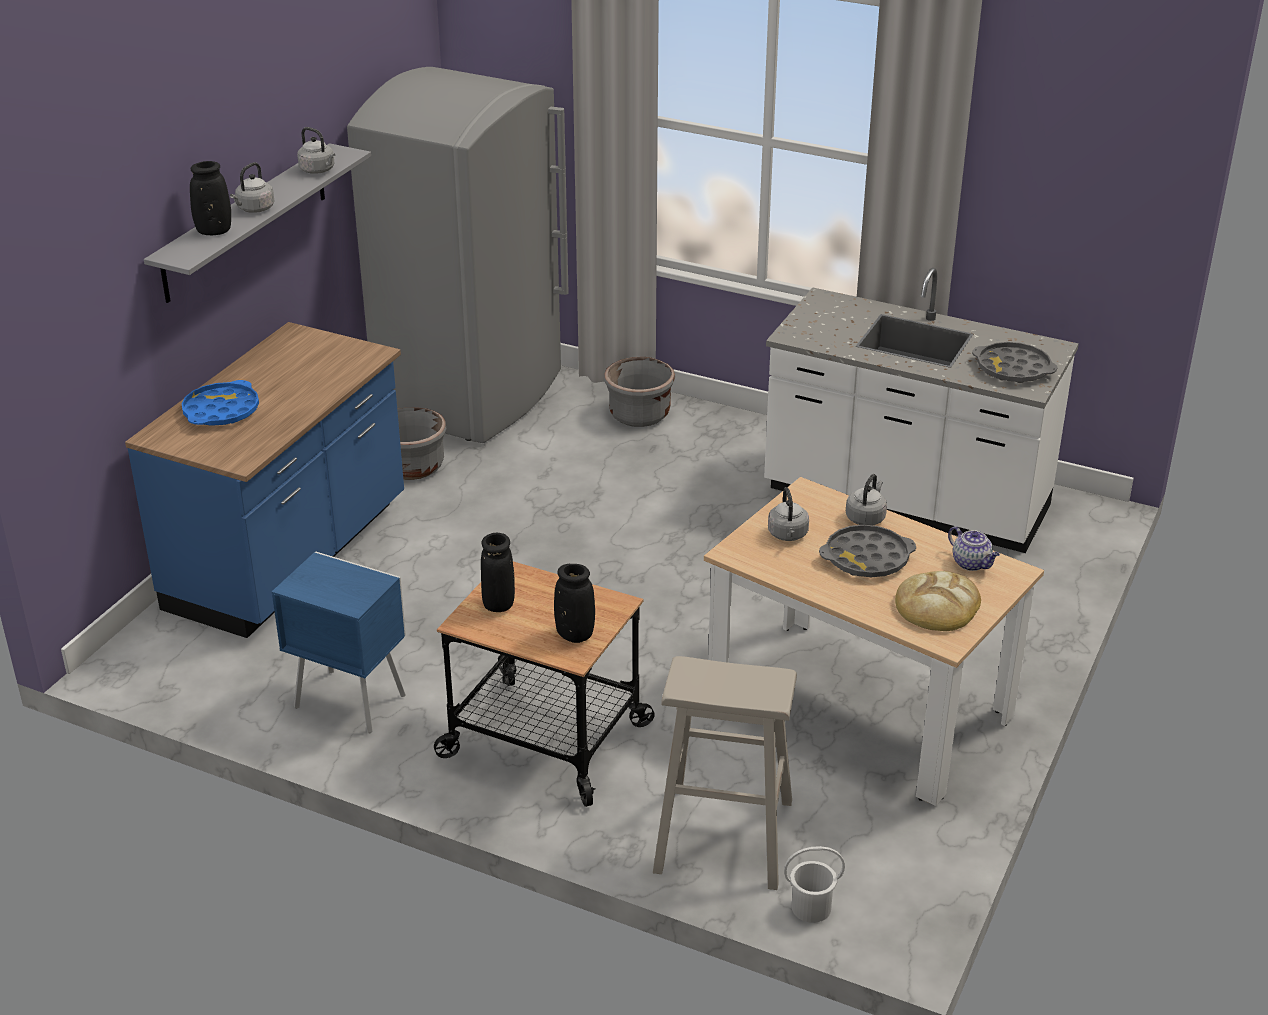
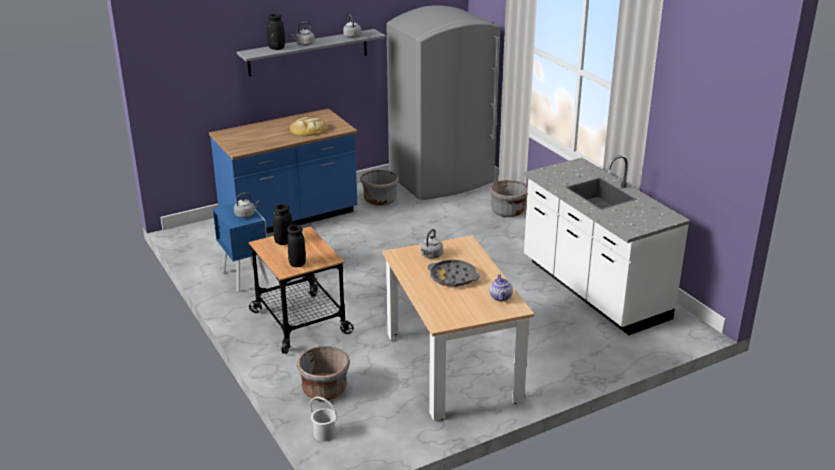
camera: 35 degrees right, 5 degrees down
(221, 411) = (256, 132): blue tray -> none
(723, 836) = (324, 390): beige stool -> grey planter
(866, 517) = (478, 261): grey kettle -> grey kettle (246, 215)
(937, 606) = (457, 308): bread -> bread (308, 130)
(1013, 369) = (633, 220): grey tray -> none

